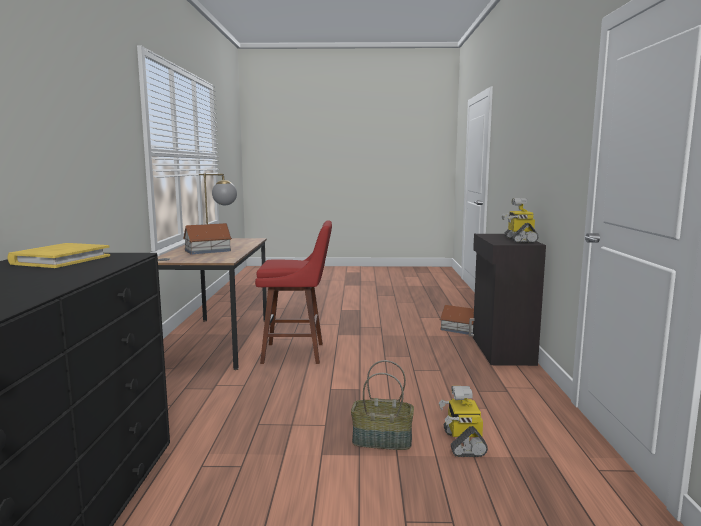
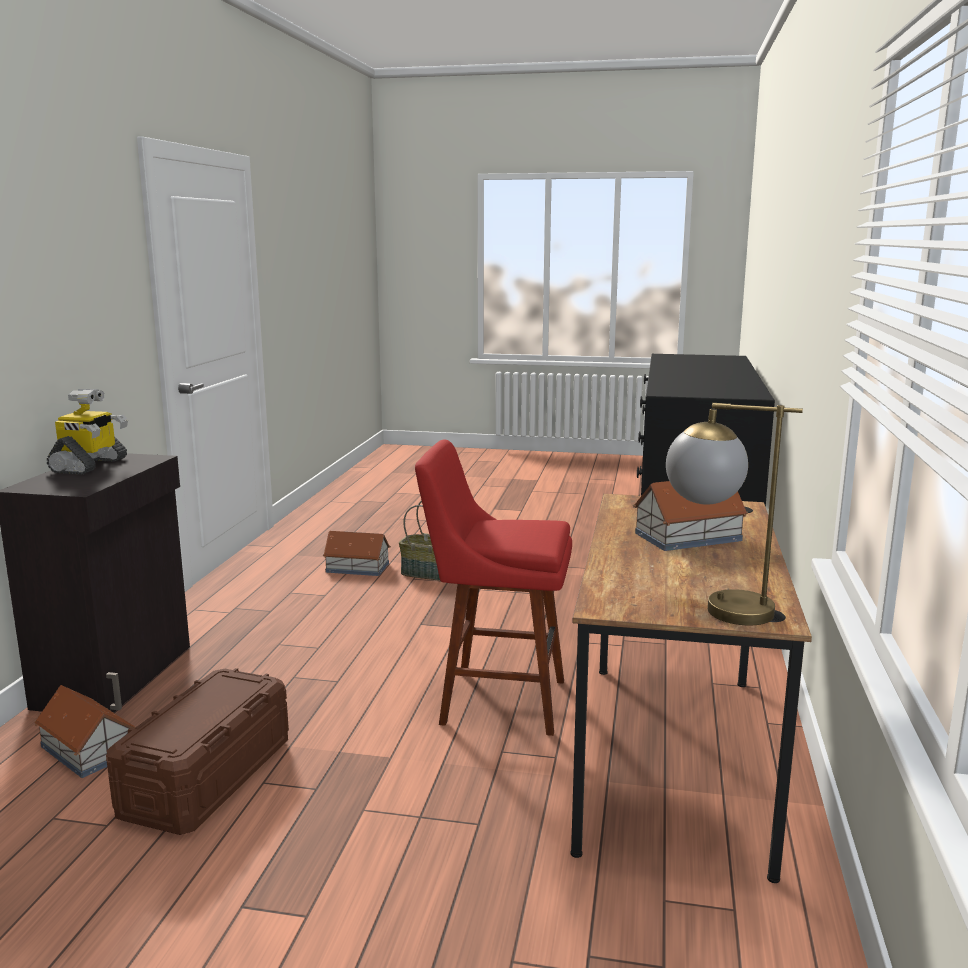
camera: 170 degrees left, 5 degrees up
(61, 260) = (715, 390): yellow book -> none
(402, 326) = (208, 777): none -> brown storage box
(462, 443) = (357, 567): toy robot -> toy house

